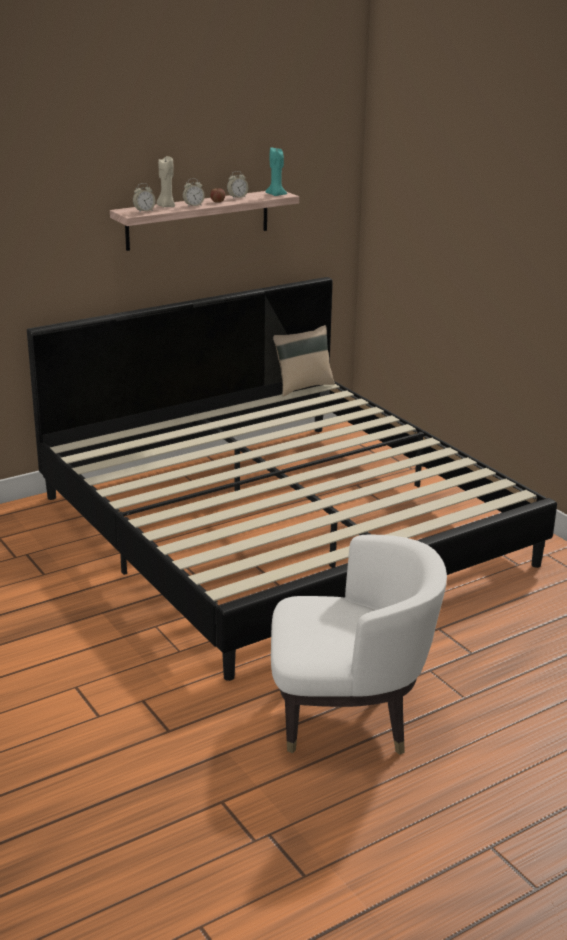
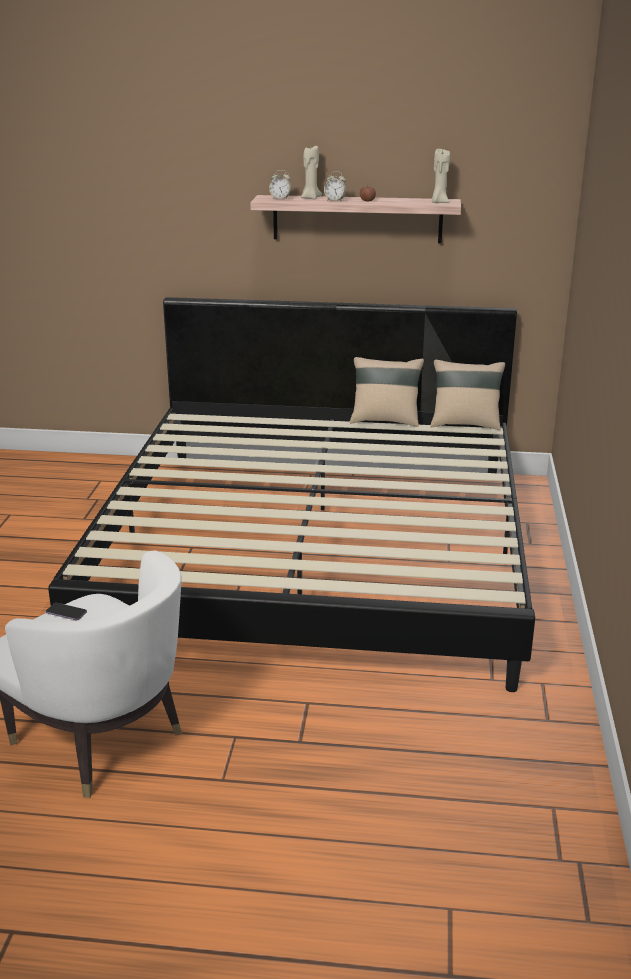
camera: 40 degrees right, 0 degrees up
(237, 197) = (396, 200): alarm clock -> none
(240, 401) = (385, 420): none -> beige pillow
(276, 195) = (439, 202): turquoise candle -> beige candle
(299, 618) = (66, 613): none -> phone

